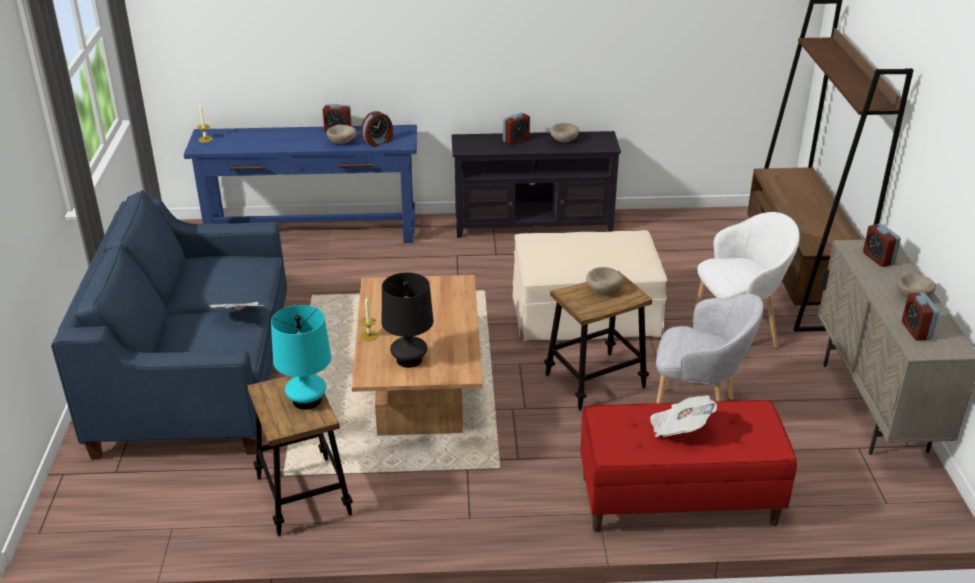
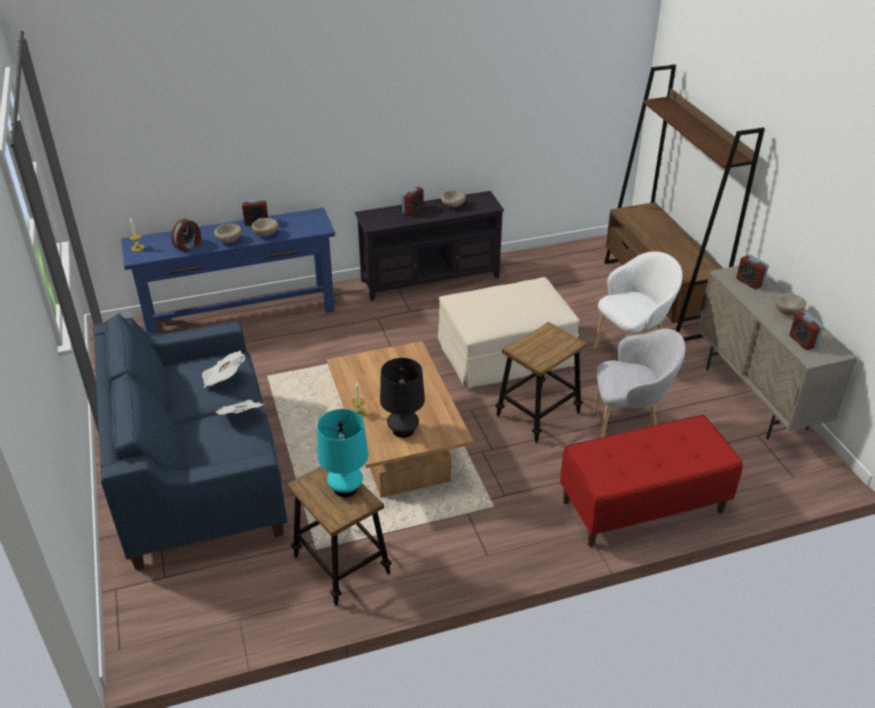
camera: 15 degrees left, 5 degrees up
(378, 142) = (298, 229): alarm clock -> alarm clock (188, 246)
(602, 289) = (543, 340): beige bowl -> beige bowl (229, 240)
(679, 429) = (646, 453): newspaper -> newspaper (223, 378)

